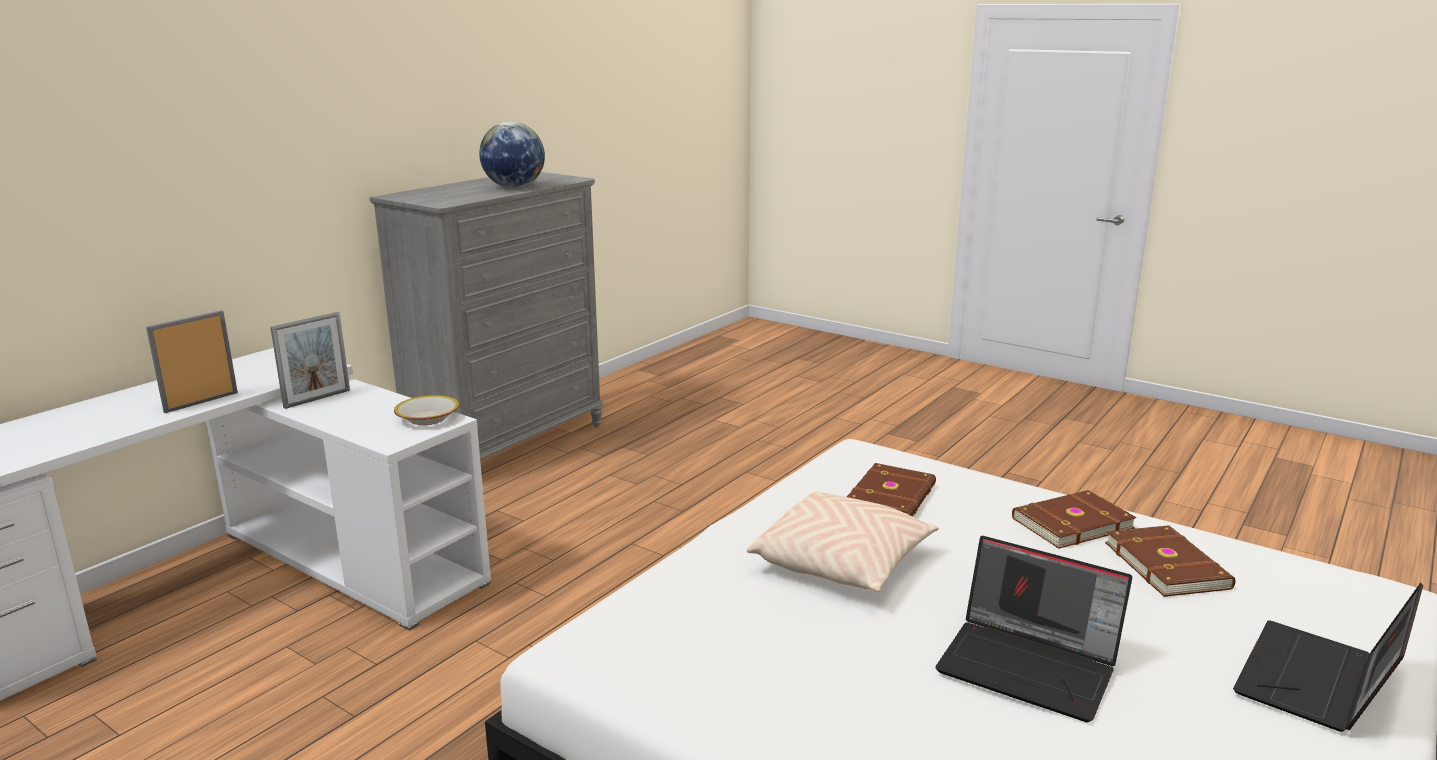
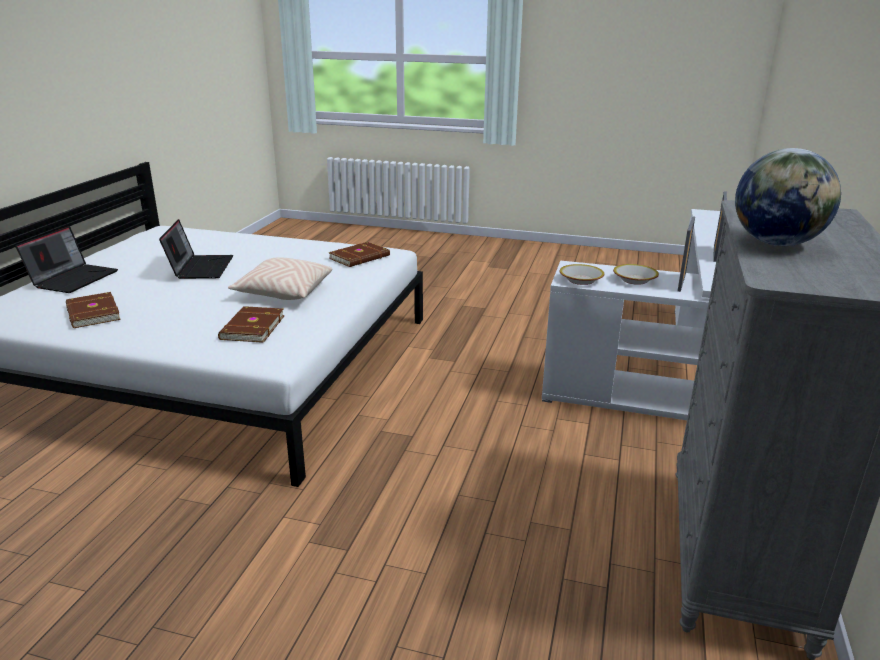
camera: 160 degrees right, 5 degrees up
(361, 410) = (634, 280): none -> bowl
(1030, 665) = (200, 267): laptop -> laptop turned 75 degrees clockwise
(1070, 523) = (133, 329): brown book -> brown book (360, 257)

